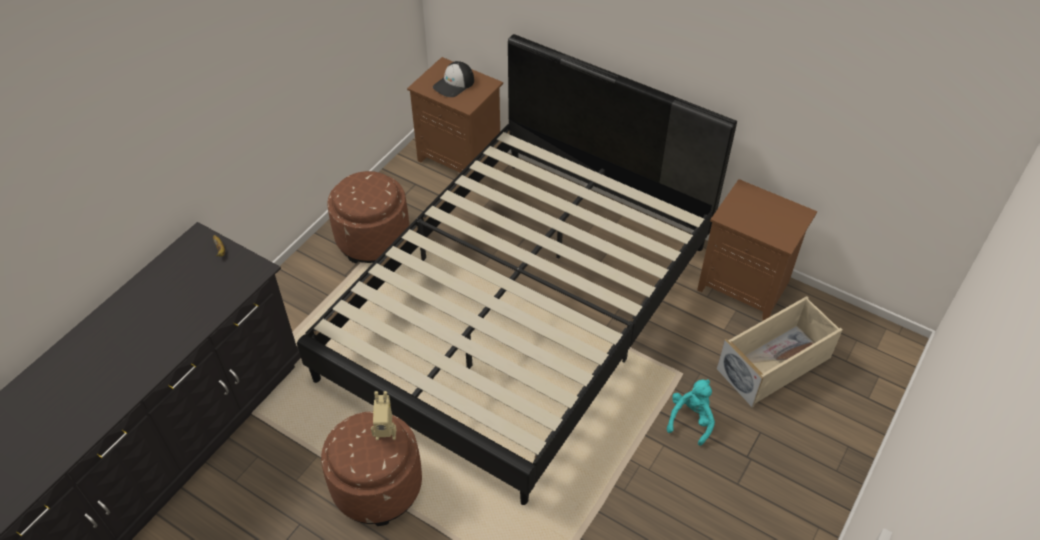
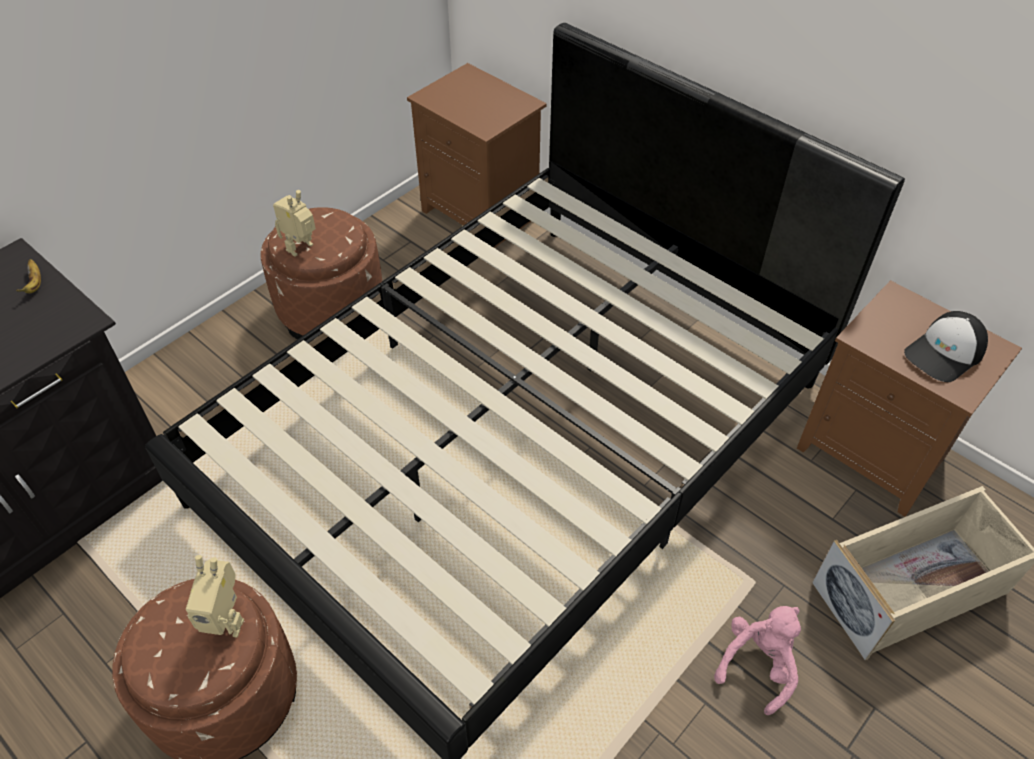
camera: 10 degrees right, 0 degrees up
(359, 203) = (302, 249): none -> toy robot
(454, 84) = (475, 99): cap -> cap (945, 353)
(691, 419) = (758, 664): turquoise plush toy -> pink plush toy

